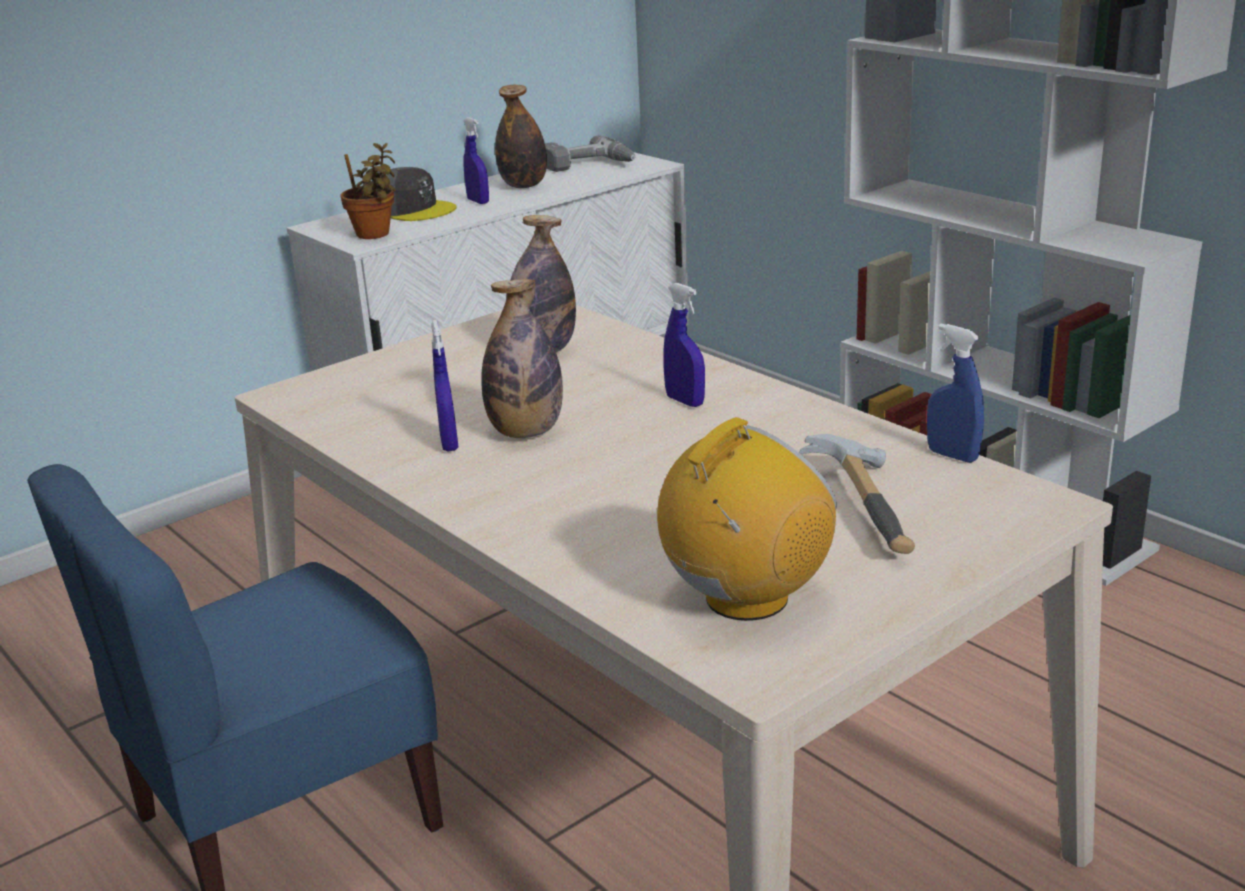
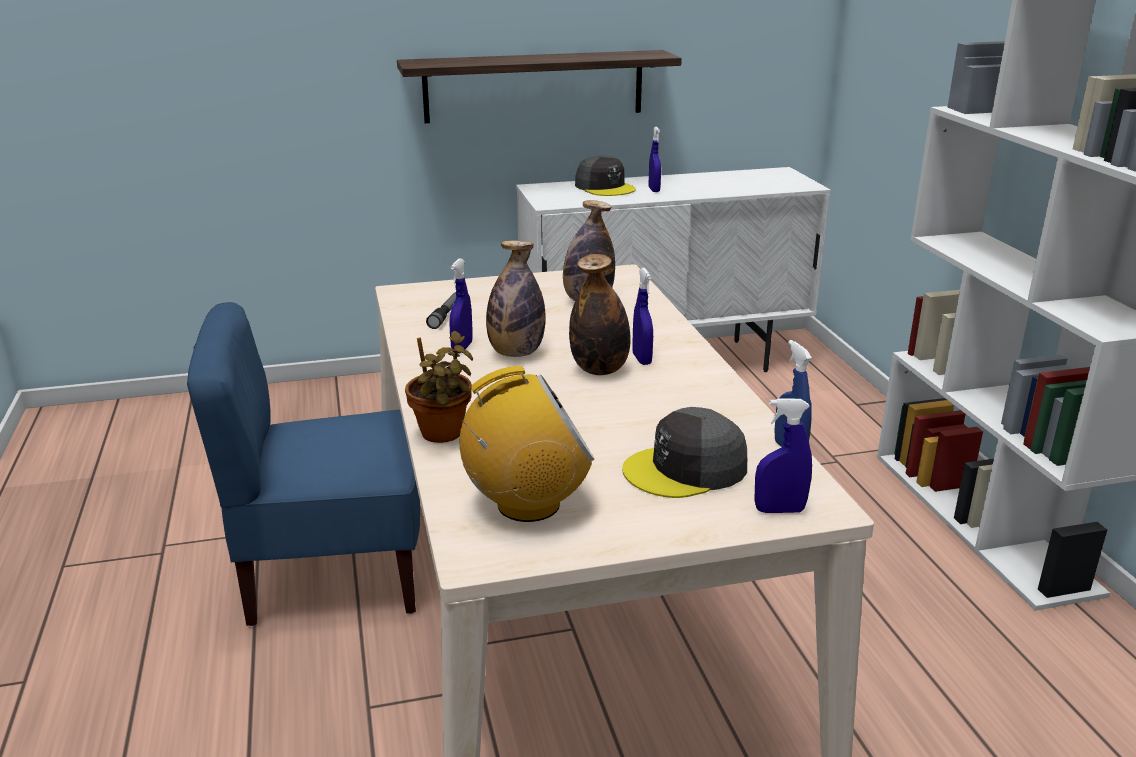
camera: 25 degrees right, 0 degrees up
(287, 86) = (534, 86): none -> shelf
(375, 235) = (563, 200): potted plant -> potted plant (443, 435)
(379, 410) = (445, 315): none -> flashlight
(524, 185) = (697, 184): bottle -> bottle (600, 369)
(588, 165) = (758, 178): power drill -> none
(873, 507) = (686, 469): hammer -> grey cap
(1013, 520) = (779, 510): none -> blue spray bottle

